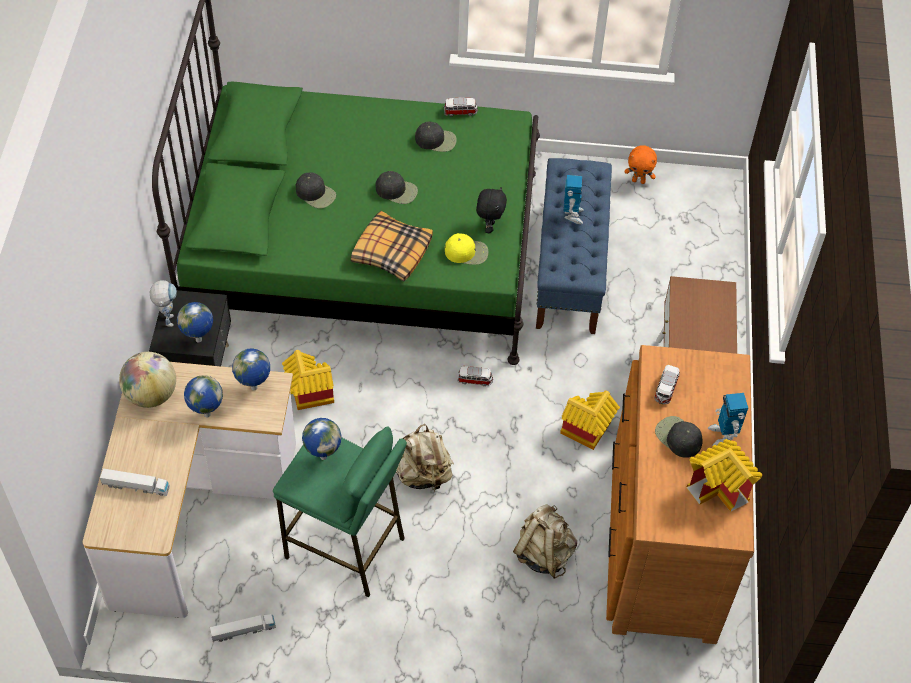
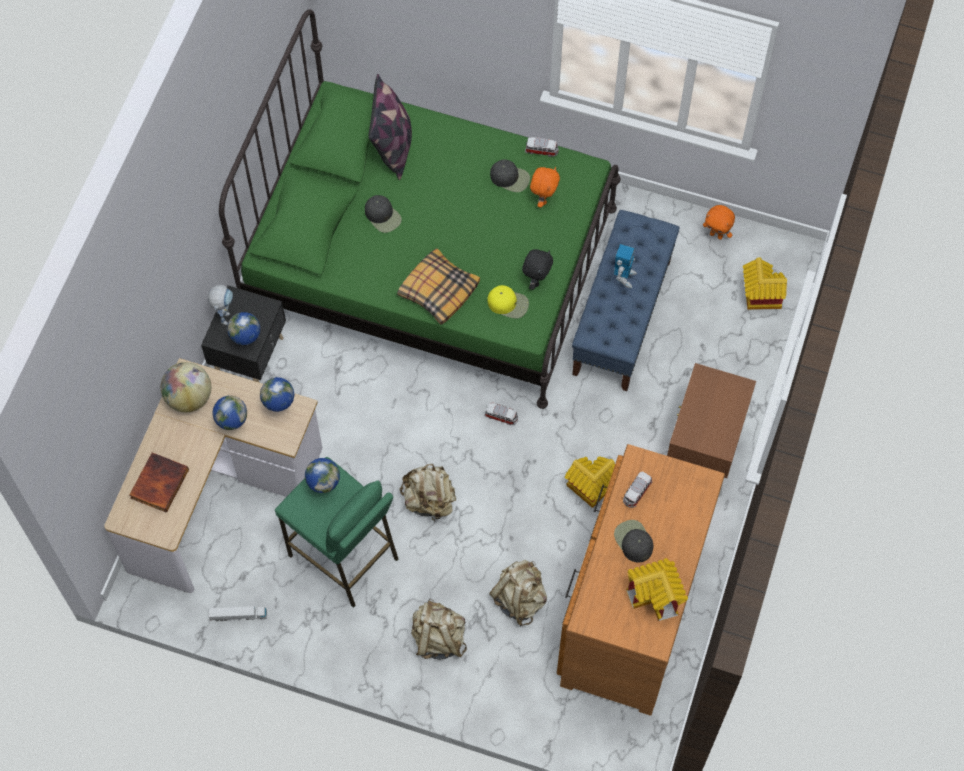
camera: 15 degrees right, 10 degrees up
(136, 486) = (158, 483): toy truck -> book
(307, 395) = (344, 402): toy house -> toy house (758, 297)
(310, 131) = (393, 147): none -> pillow
(397, 191) = (459, 226): black cap -> none
(468, 610) = (438, 638): none -> beige backpack
(474, 153) = (543, 199): none -> orange plush toy
(723, 435) = (674, 547): toy robot -> none

